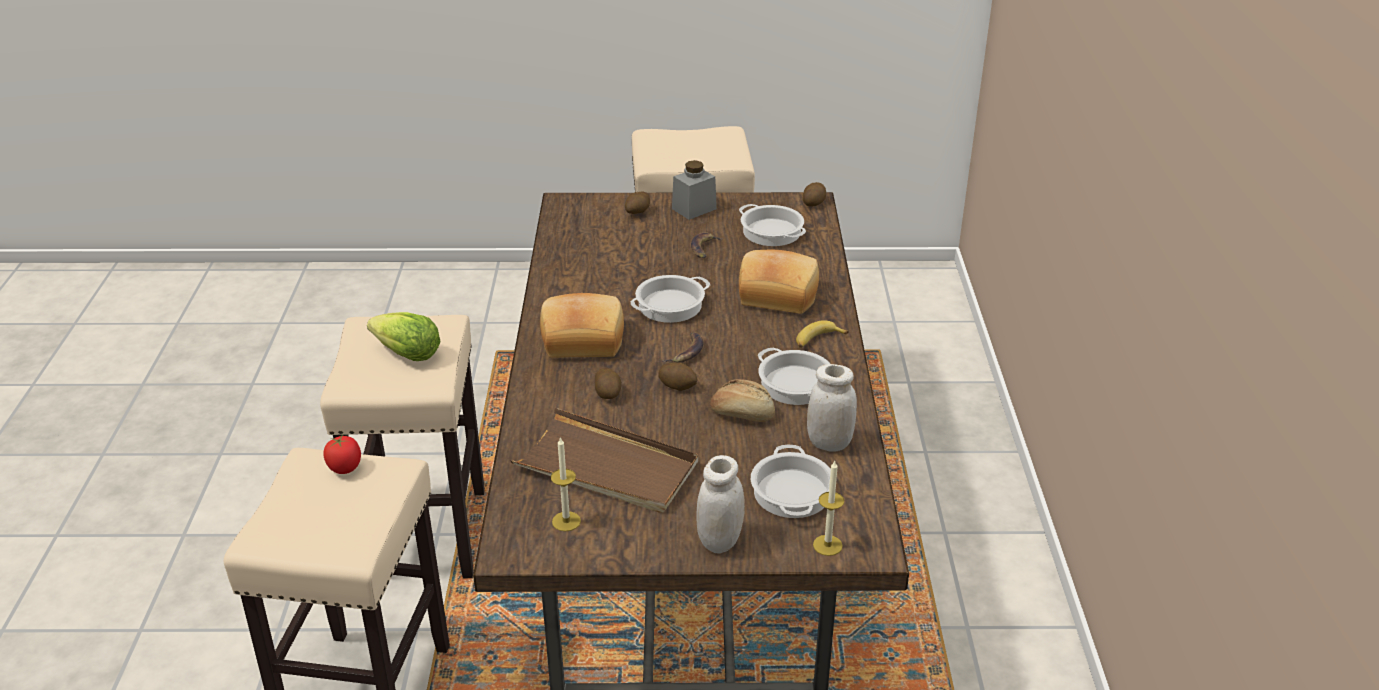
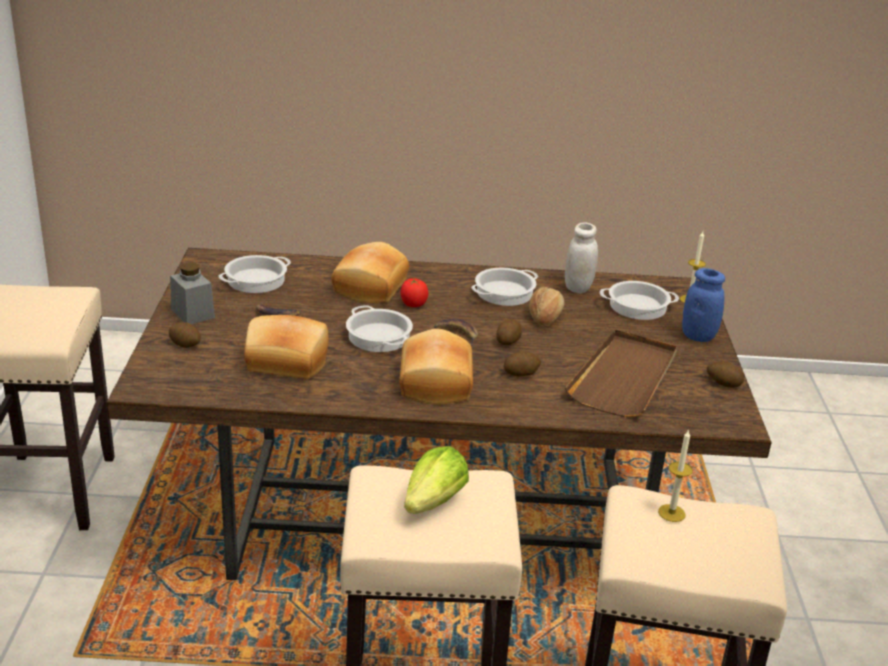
camera: 90 degrees left, 5 degrees down
(345, 468) = (638, 532): tomato -> tomato (413, 305)
(566, 521) = (696, 397): candle -> candle (671, 513)
(613, 260) = (286, 362): none -> bread
(720, 541) = (698, 336): white jar -> blue jar
(813, 202) = (207, 257): potato -> potato (723, 383)
(817, 340) = (442, 278): banana -> none

